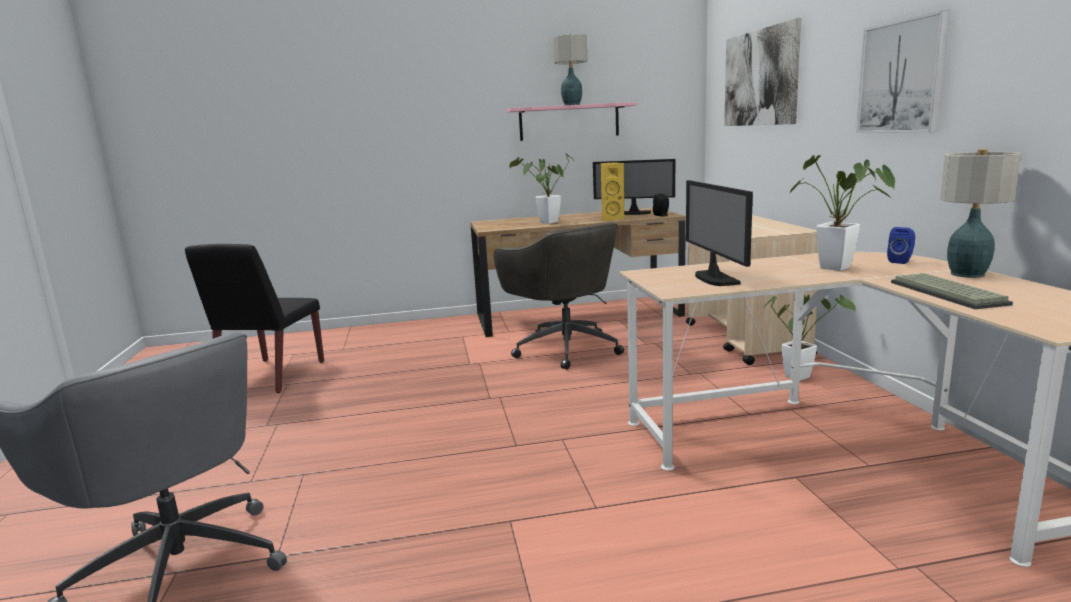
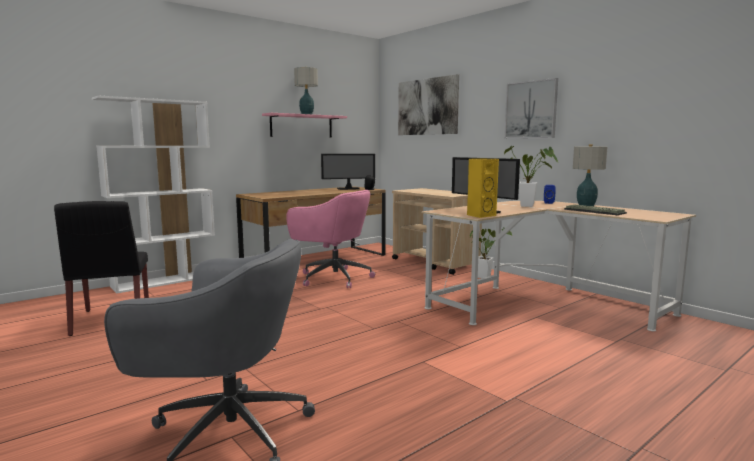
camera: 30 degrees left, 5 degrees down
(378, 329) = (166, 281): none -> white bookcase
(546, 223) = (300, 194): potted plant -> none
(565, 348) = (333, 278): grey office chair -> pink office chair
(611, 218) = (341, 191): yellow speaker -> yellow speaker (480, 215)

